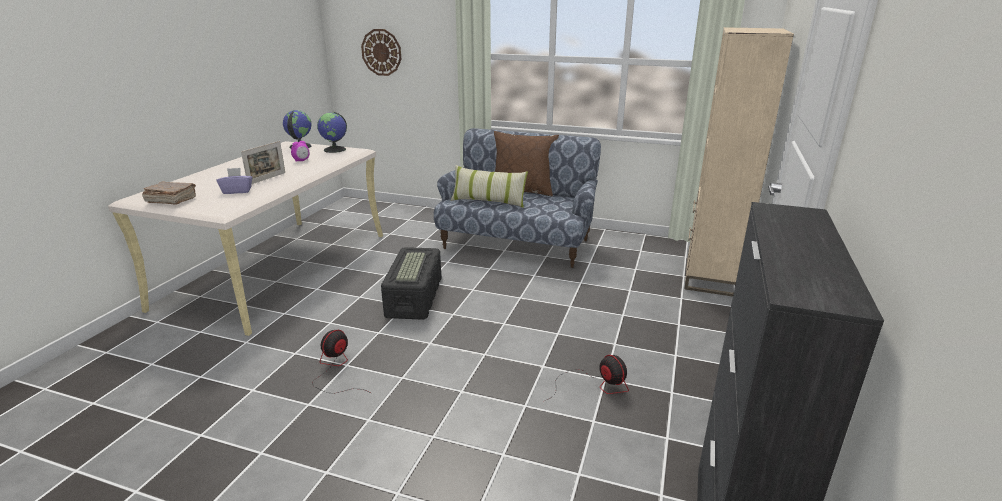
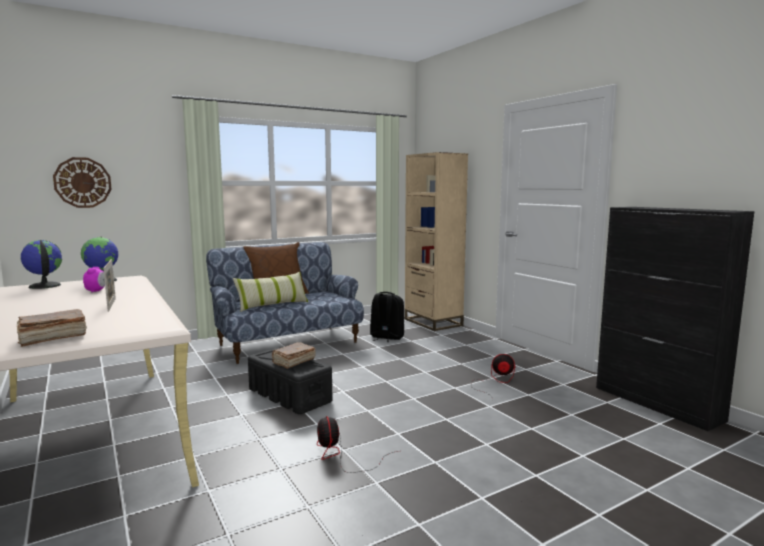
camera: 50 degrees left, 15 degrees down
(237, 191) = (114, 316): purple tissue box -> none
(410, 268) = (293, 362): keyboard -> brown book
(613, 275) = (386, 337): none -> black backpack

